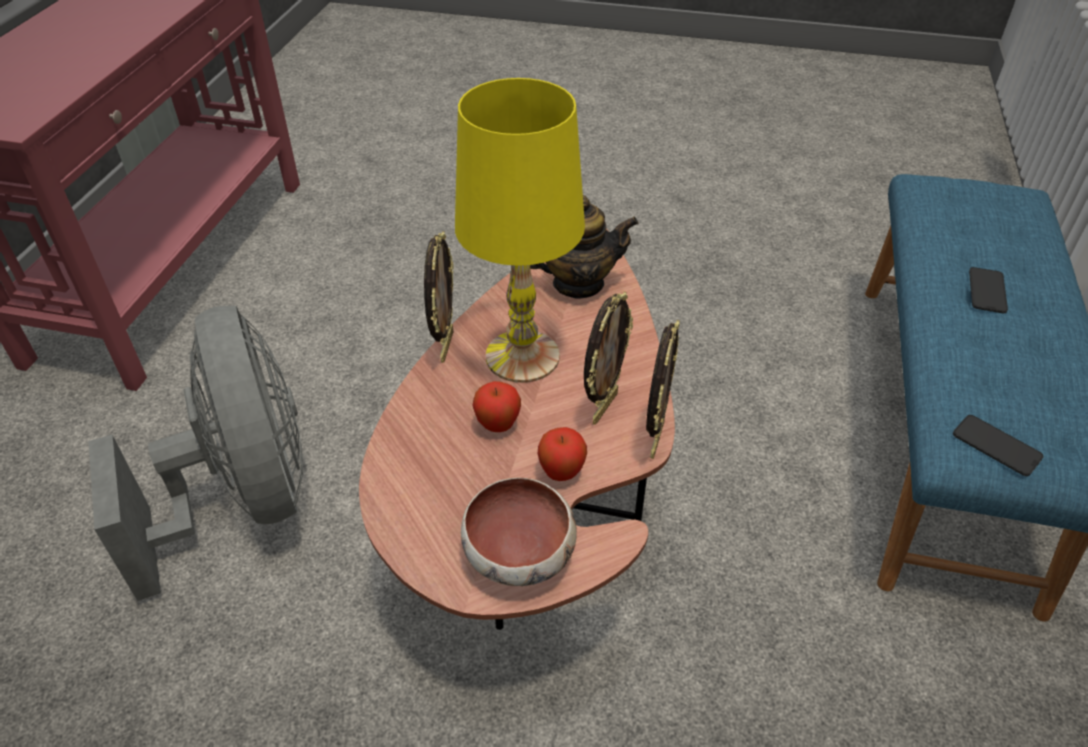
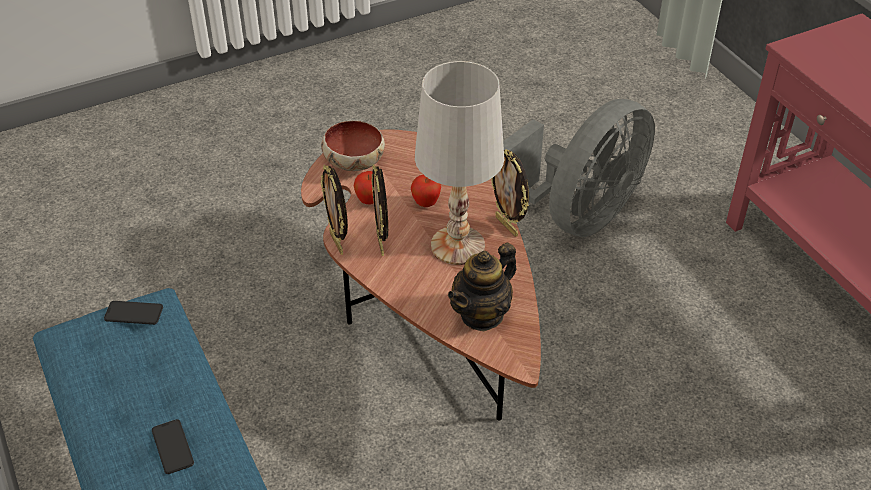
camera: 140 degrees right, 0 degrees up
(245, 498) = (577, 216): grey fan -> grey fan turned 75 degrees counterclockwise
(522, 355) = (458, 246): yellow table lamp -> white table lamp

